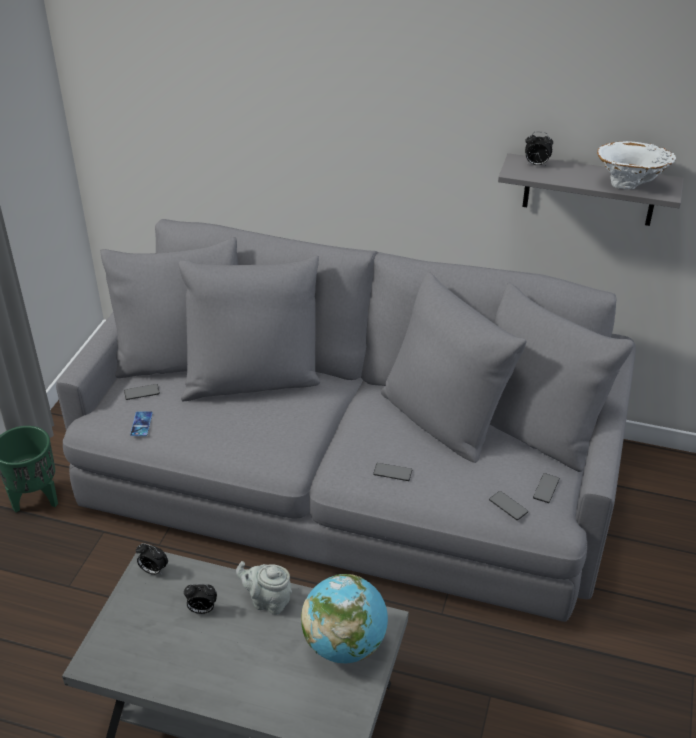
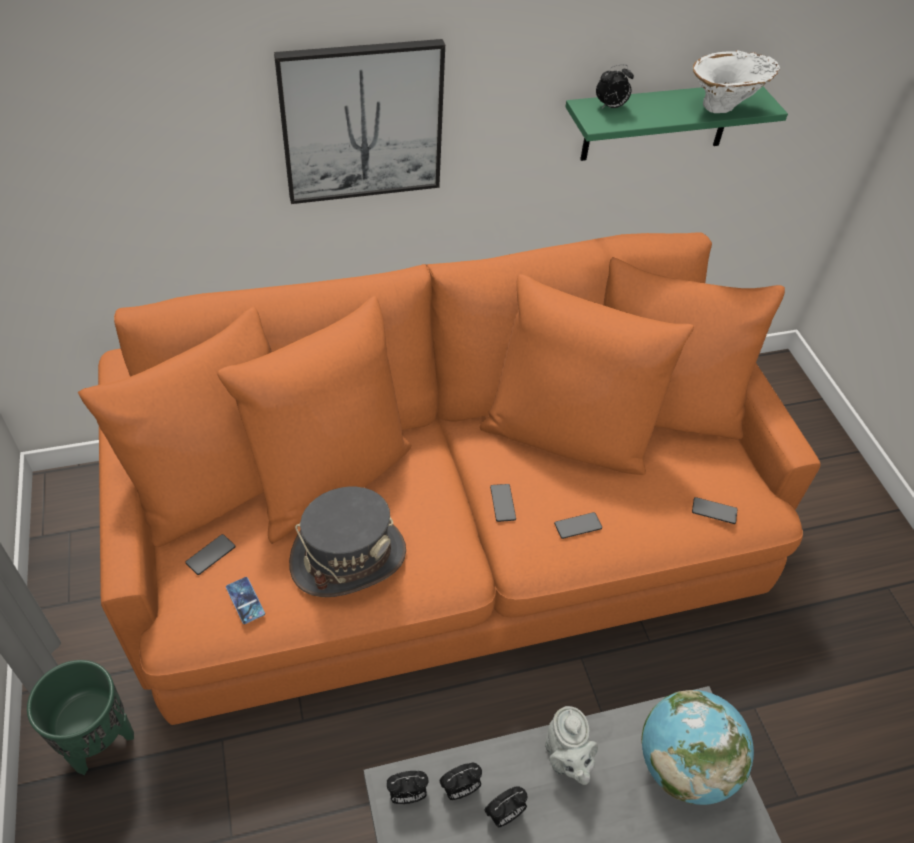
camera: 35 degrees left, 10 degrees up
(187, 583) = (460, 789): none -> alarm clock
(221, 427) = (348, 557): none -> grey hat
(268, 601) = (565, 758): grey teapot -> grey teapot turned 90 degrees counterclockwise
(348, 475) = (448, 527): grey sofa -> orange sofa
(350, 133) = (362, 122): none -> picture
(546, 488) = (730, 473): phone -> phone (502, 503)
(589, 190) = (657, 122): grey shelf -> green shelf

